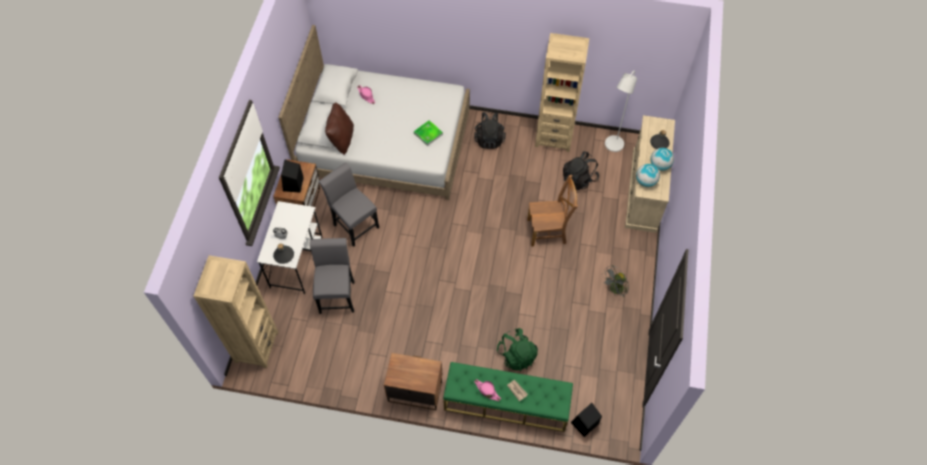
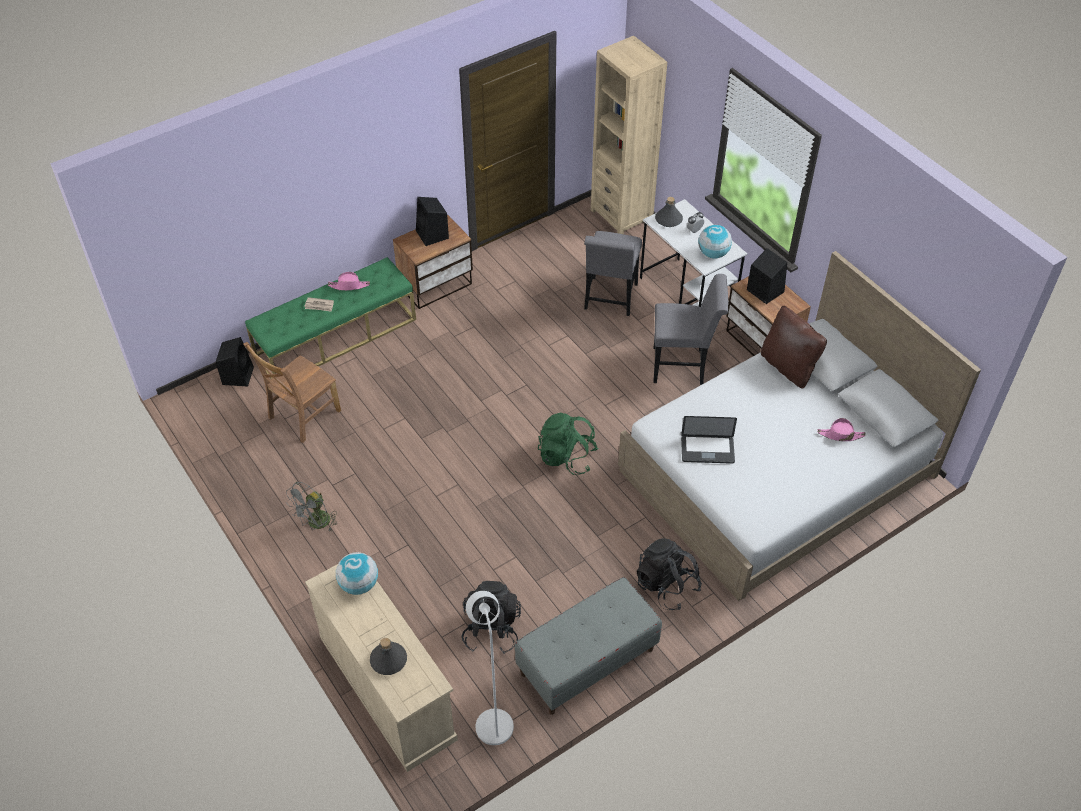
camera: 135 degrees right, 10 degrees down
(337, 294) = (610, 299): grey chair -> grey chair turned 60 degrees clockwise
(409, 375) = (433, 235): none -> black speaker
(428, 134) = (707, 450): tray -> laptop
(516, 355) = (367, 381): green backpack -> green backpack (566, 457)
(548, 231) = (462, 529): brown chair -> brown chair (302, 416)
(554, 137) = (587, 662): beige bookcase -> grey bench
(614, 290) = (316, 524): grey fan -> grey fan turned 150 degrees counterclockwise
(659, 165) = (359, 624): globe -> globe (713, 253)

